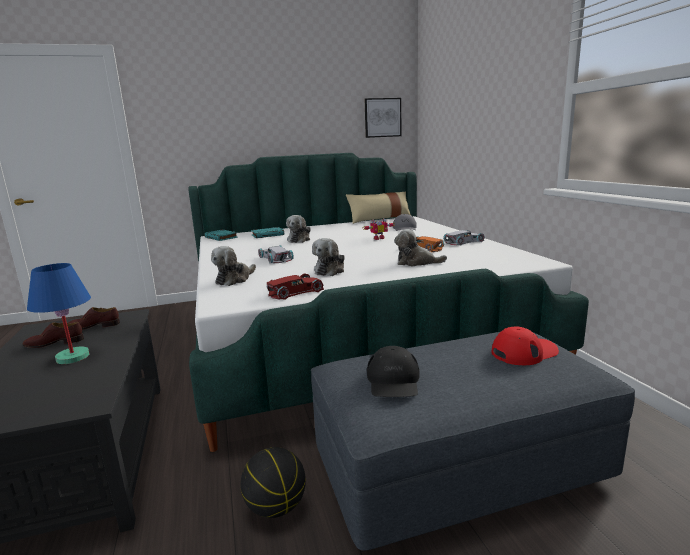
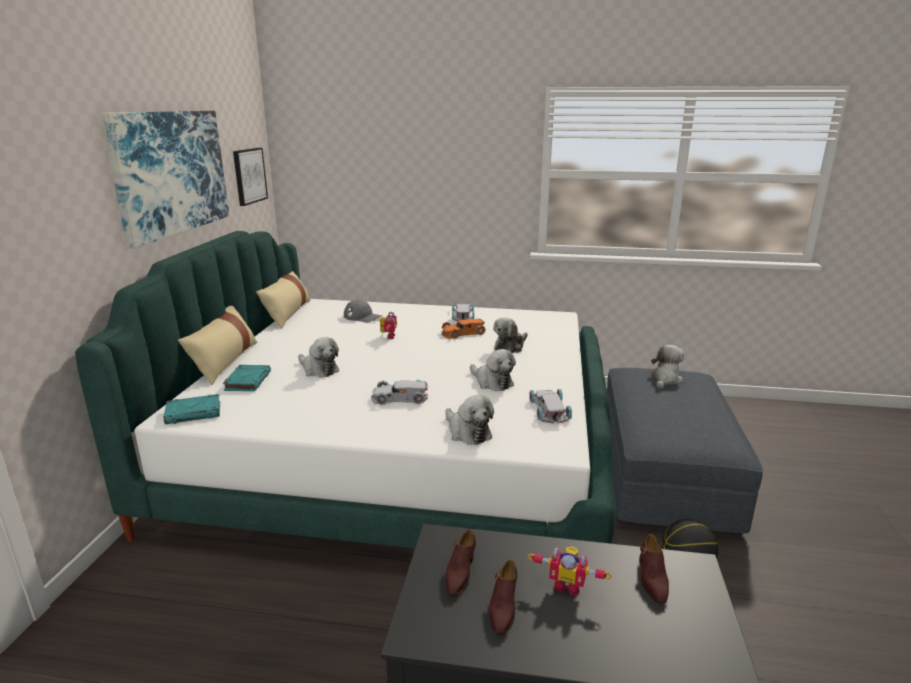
camera: 65 degrees left, 5 degrees up
(73, 357) = (567, 585): blue table lamp -> toy robot
(75, 386) = (652, 578): none -> brown shoe
(289, 228) = (225, 361): none -> beige pillow
(292, 107) = (171, 172): none -> picture
(296, 292) = (550, 409): red toy car -> white toy car
(393, 381) = (689, 428): black cap -> none
(524, 352) = (665, 379): red cap -> plush toy

